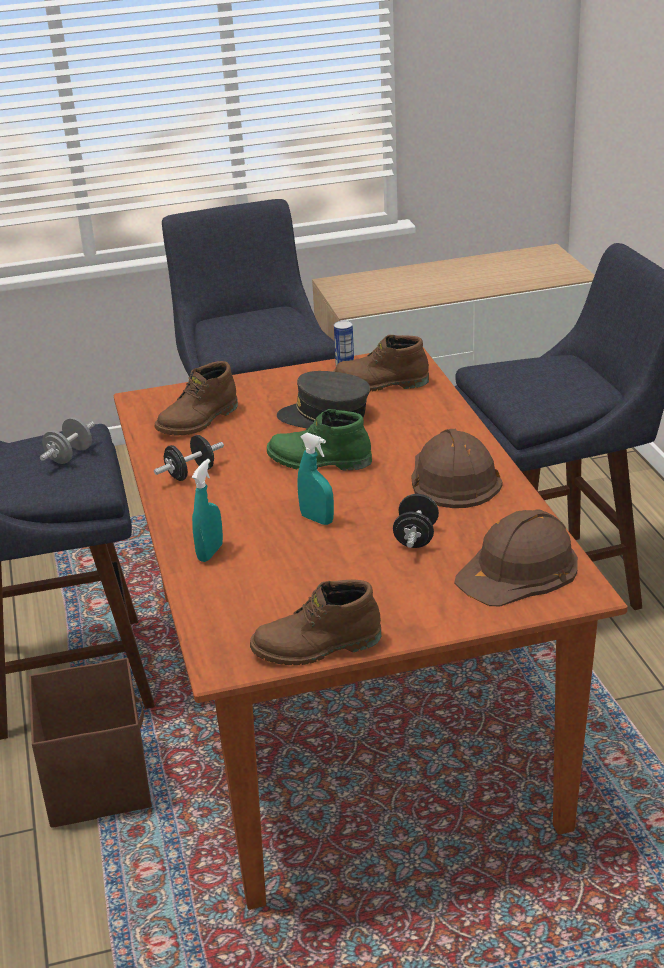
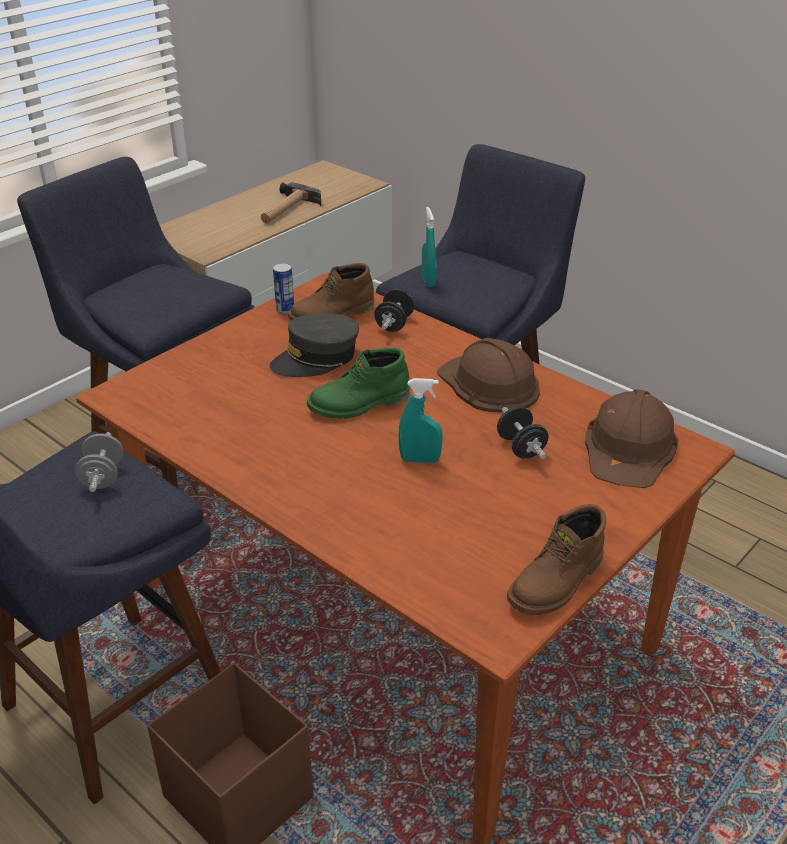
camera: 35 degrees left, 5 degrees up
(190, 473) = (251, 454): black dumbbell -> black dumbbell (394, 324)
(199, 421) = (200, 399): brown boot -> none
(210, 552) = (359, 528): turquoise spray bottle -> turquoise spray bottle (428, 281)
(467, 285) = (287, 210): none -> hammer

